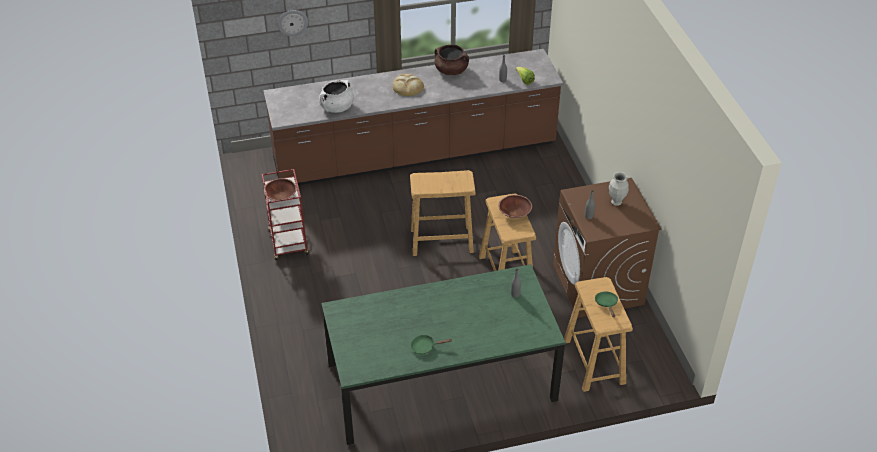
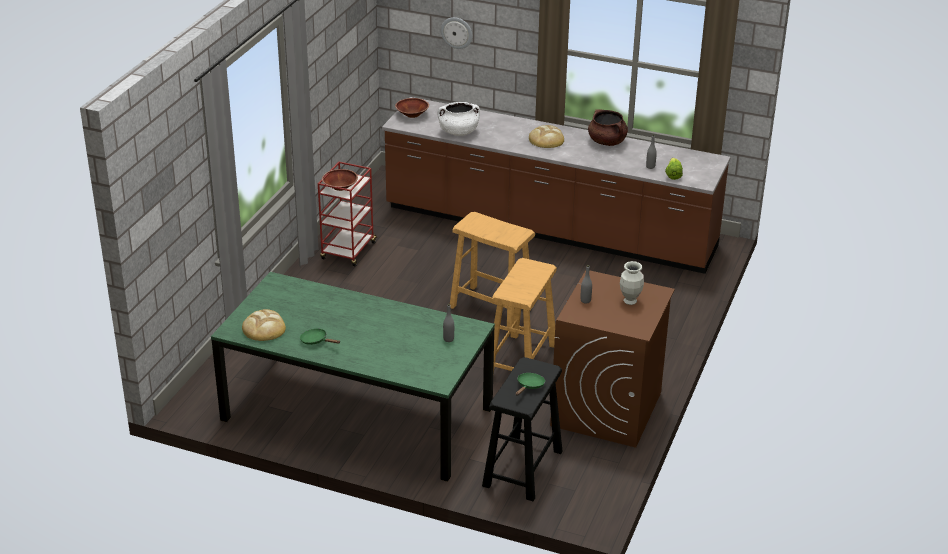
camera: 35 degrees right, 10 degrees down
(375, 357) = (264, 328): none -> bread
(515, 213) = (532, 280): brown bowl -> brown bowl (412, 114)
(593, 361) = (523, 468): beige stool -> black stool

